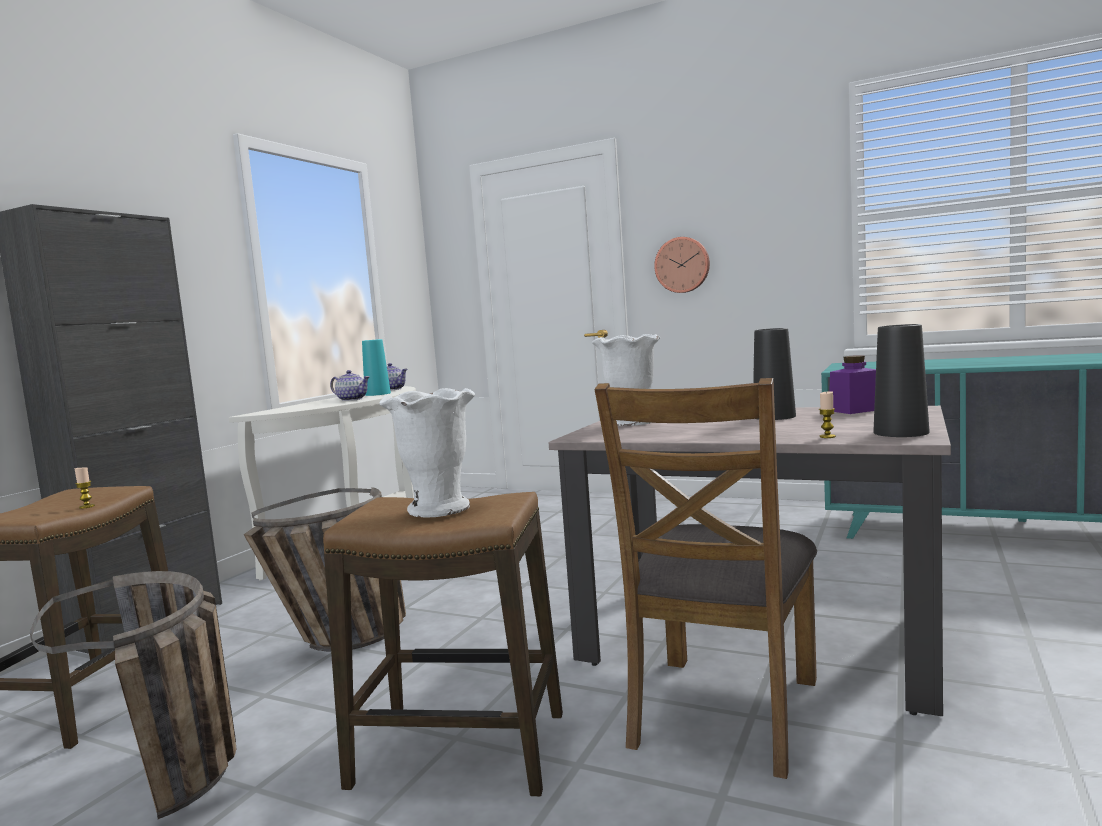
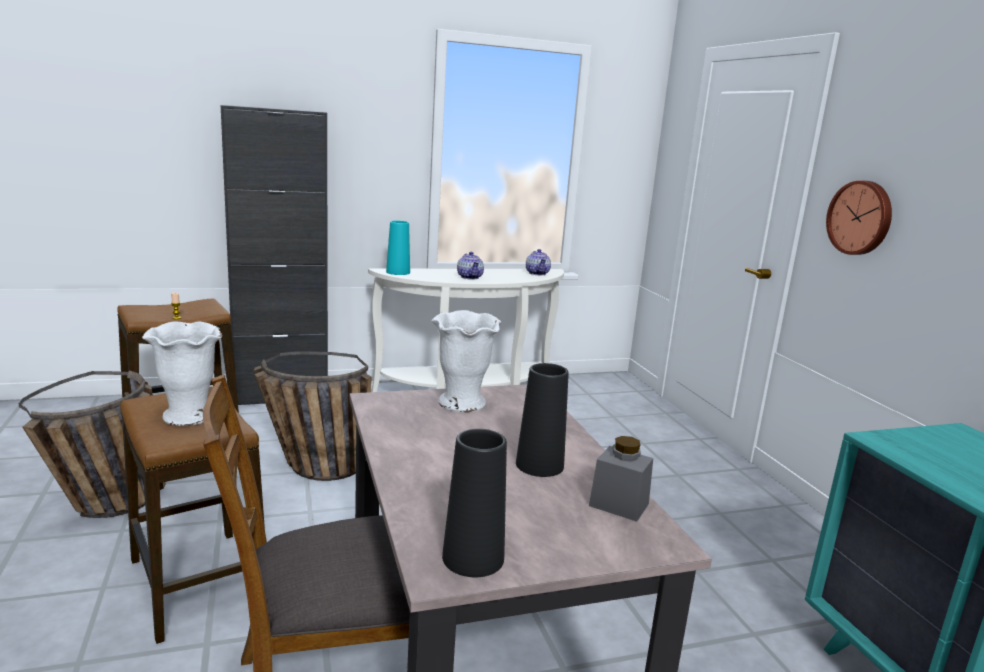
camera: 45 degrees right, 10 degrees up
(377, 394) = (506, 276): turquoise vase -> turquoise vase (398, 272)
(827, 436) = (426, 517): candle -> none
(855, 410) = (619, 505): purple jar -> grey jar

